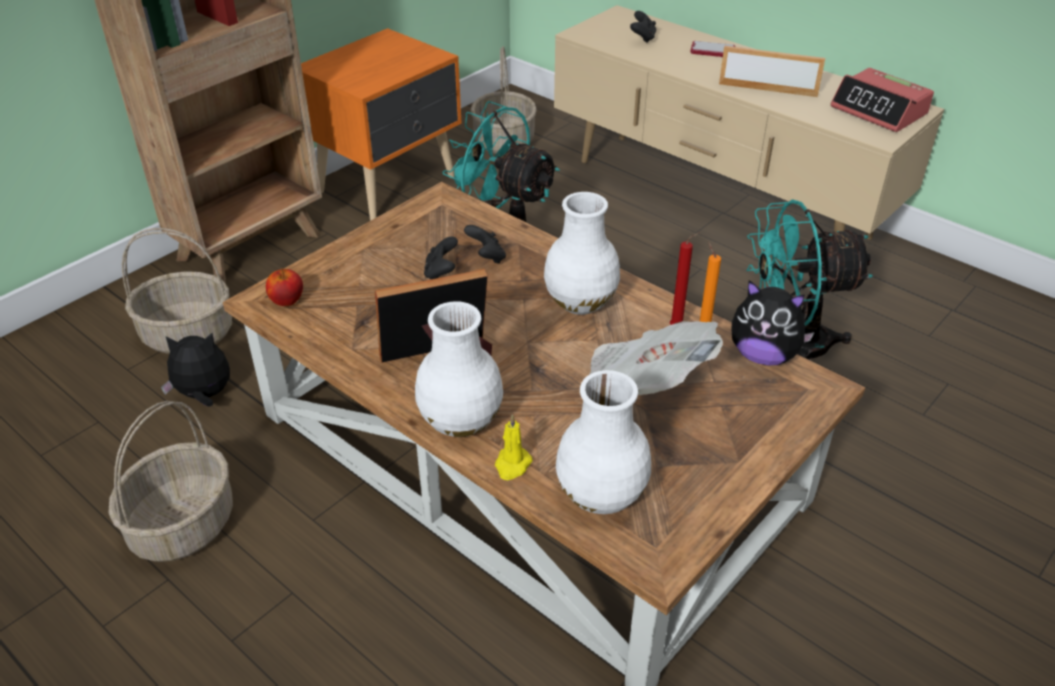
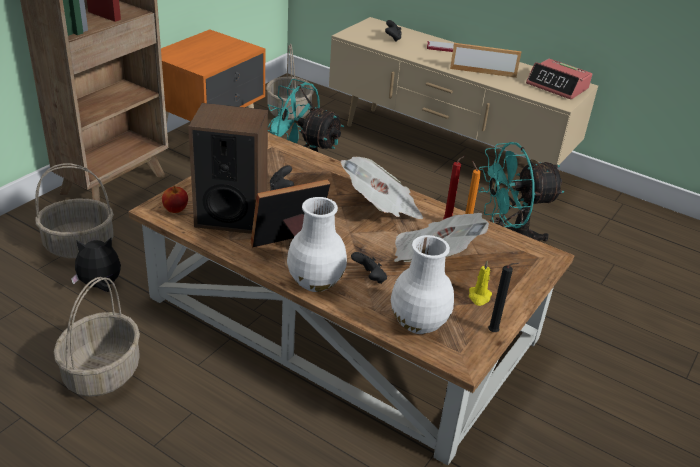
camera: 10 degrees left, 5 degrees down
(362, 313) = (231, 216): none -> speaker
(486, 257) = (310, 180): black game controller -> black game controller (369, 278)
(512, 465) = (356, 307): yellow candle -> yellow candle (479, 297)
(581, 303) = (381, 208): white vase -> newspaper
(716, 515) = (494, 332): none -> black candle
(763, 355) = (507, 238): plush toy -> none

